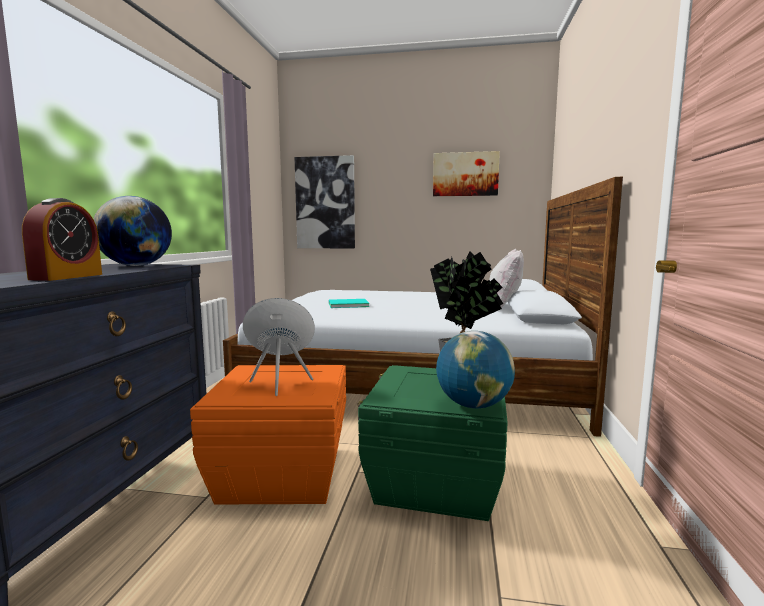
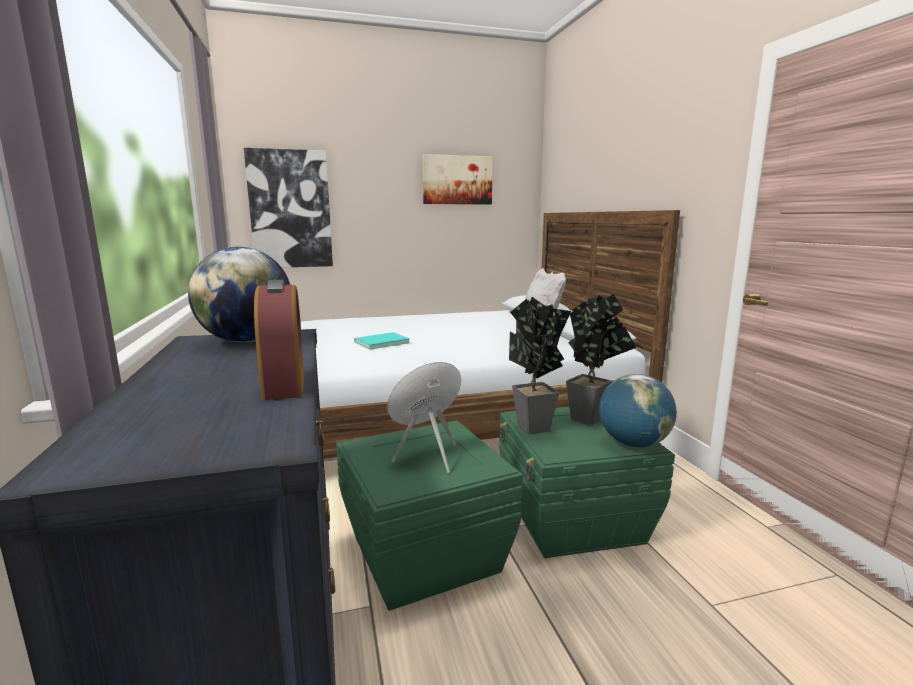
camera: 25 degrees left, 5 degrees up
(281, 473) = (423, 553): orange storage box -> green storage box
(394, 380) = (533, 430): none -> potted plant

